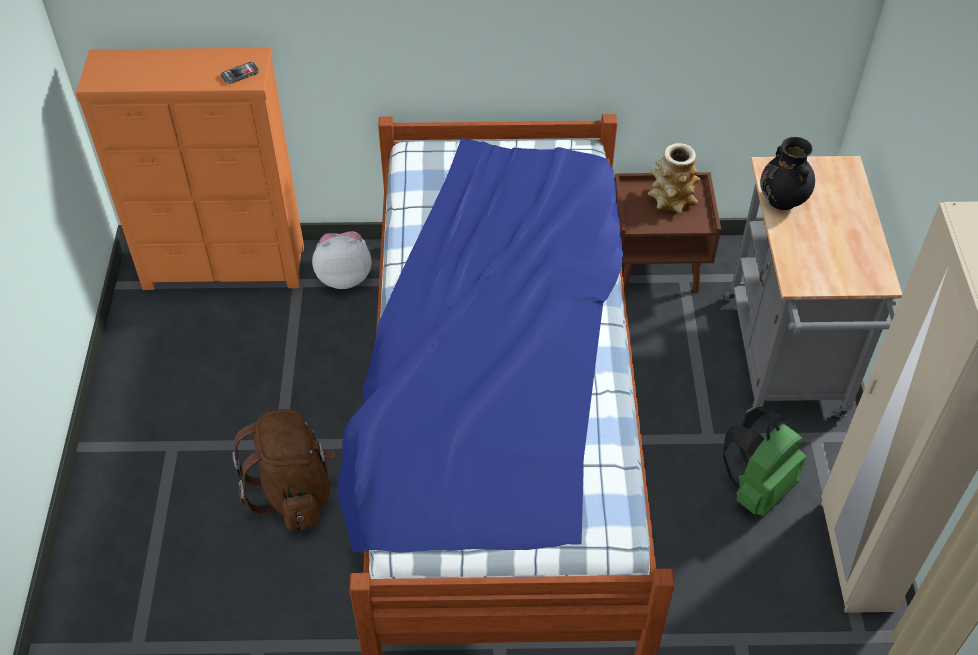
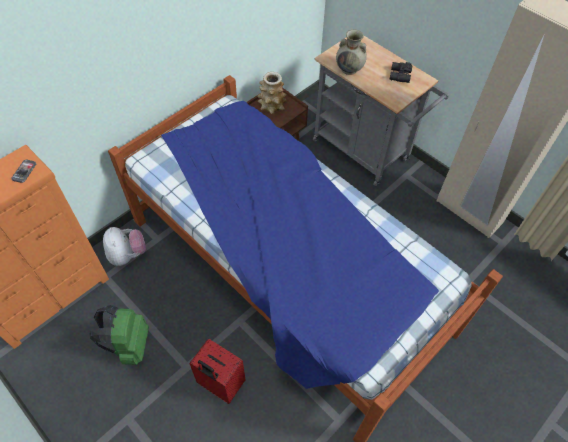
camera: 45 degrees left, 5 degrees up
(294, 491) = (220, 384): brown backpack -> red suitcase
(344, 276) = (127, 255): plush toy -> plush toy turned 120 degrees clockwise
(756, 488) = (408, 213): green backpack -> green backpack (129, 345)
(783, 200) = (349, 69): black vase -> beige vase
(847, 252) = (399, 76): none -> black binoculars

